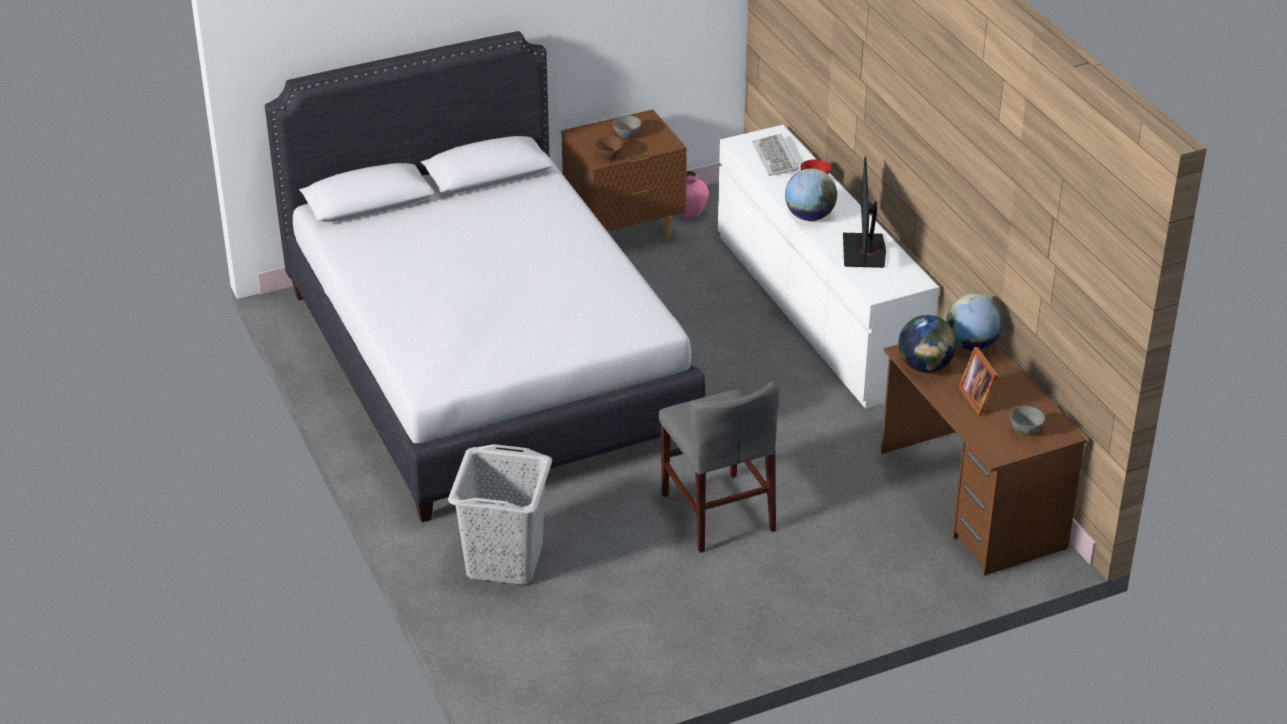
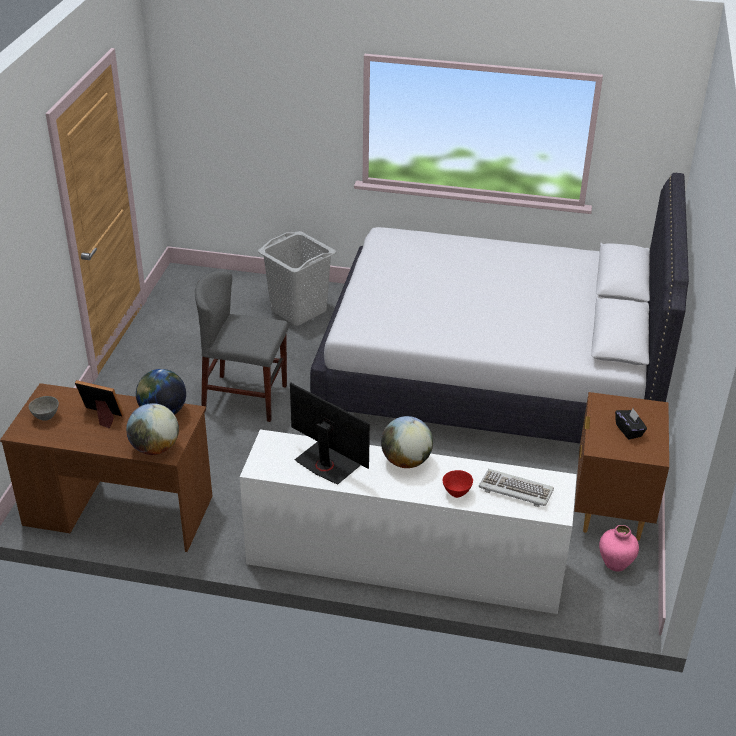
camera: 125 degrees right, 0 degrees up
(609, 157) = (601, 407): brown bowl -> none
(627, 136) = (629, 430): grey bowl -> black tissue box

